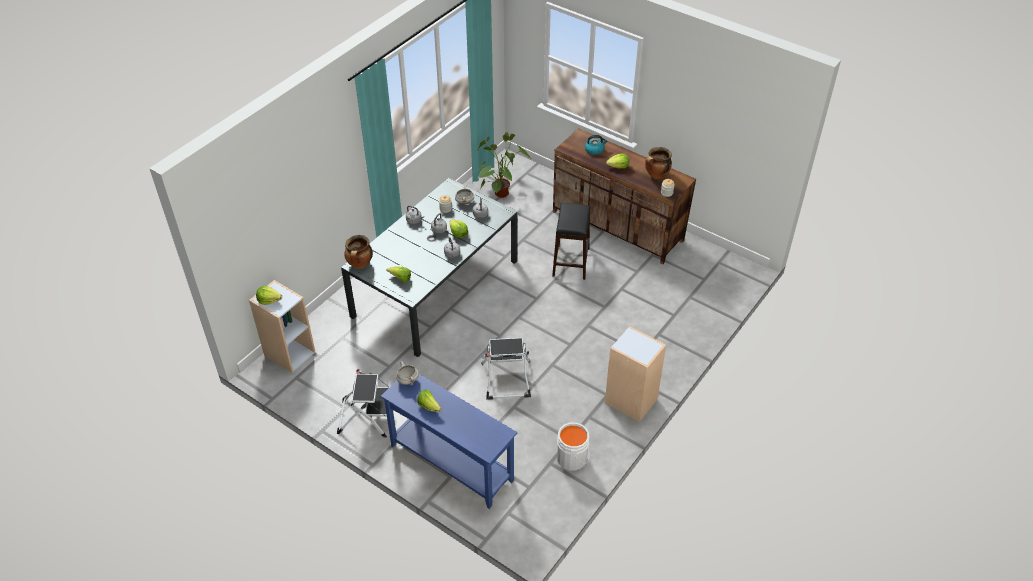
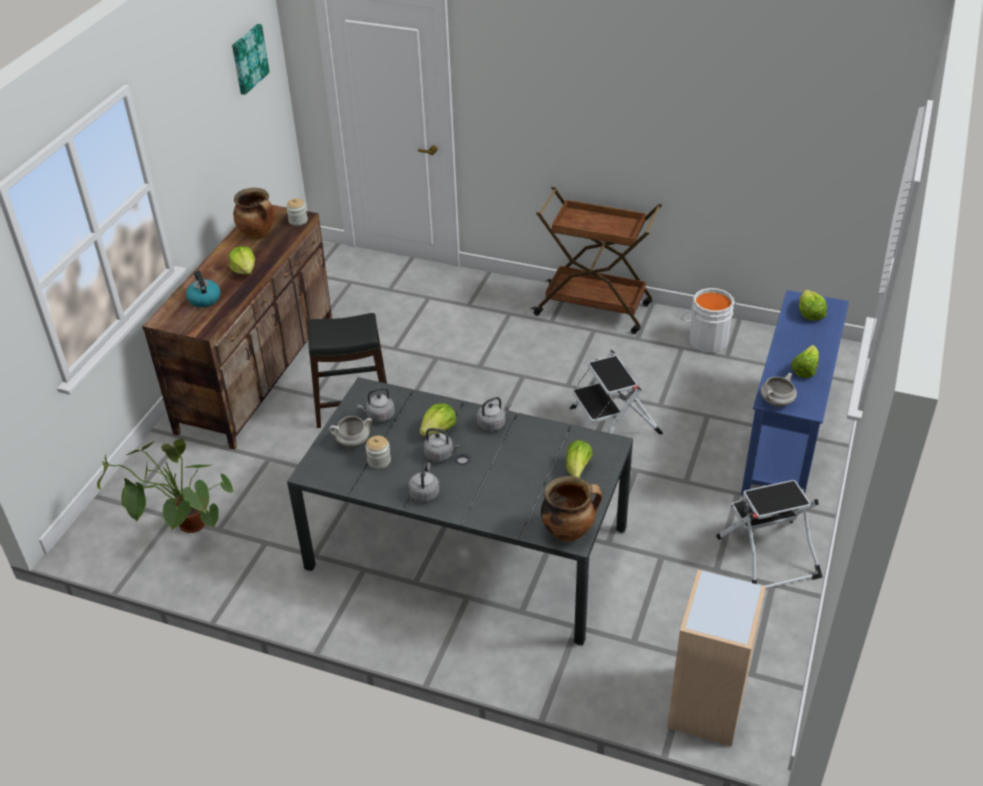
camera: 105 degrees left, 5 degrees down
(269, 300) = (733, 616): lettuce -> lettuce (810, 314)
(631, 401) = (593, 310): bookcase -> brown cart
(753, 119) = (248, 58): none -> picture

